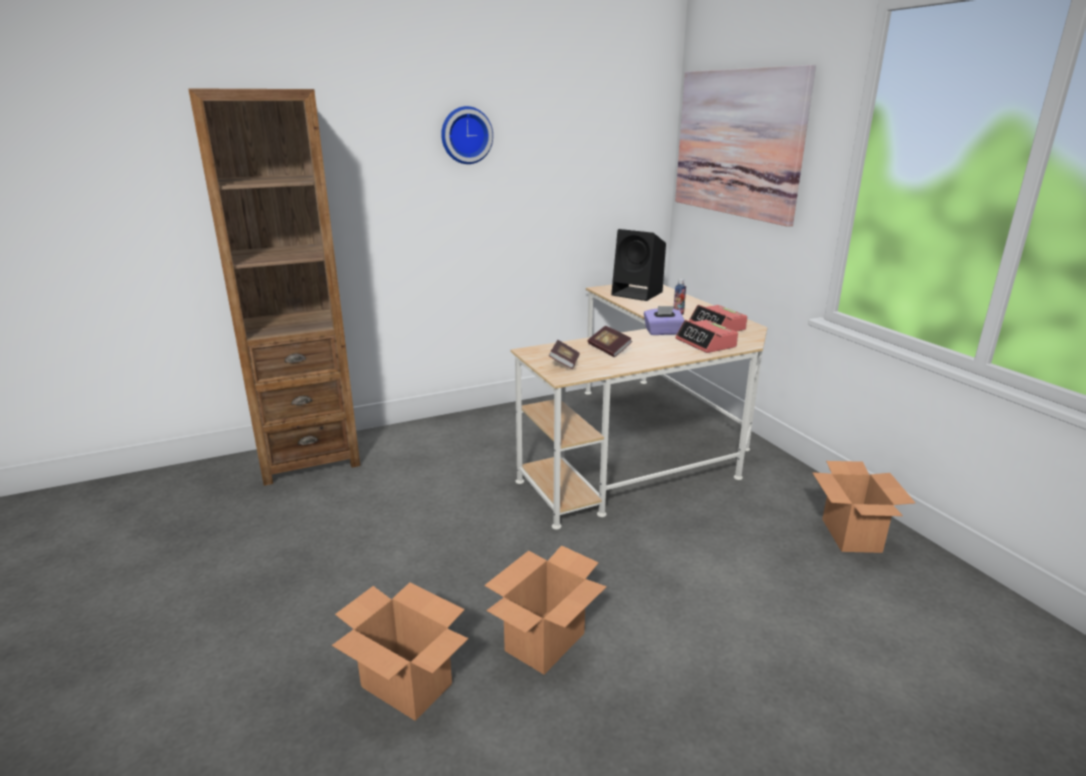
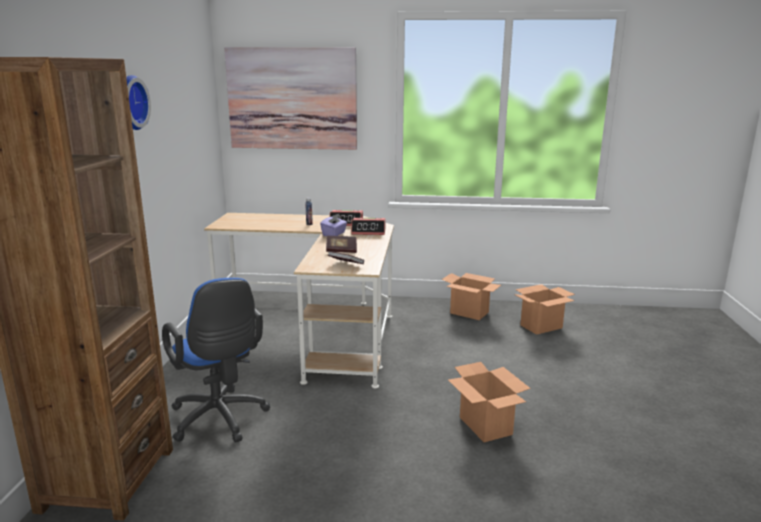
camera: 60 degrees left, 5 degrees down
(407, 685) = (490, 489): cardboard box -> cardboard box (541, 326)
(417, 467) = (220, 420): none -> blue office chair
(638, 294) = (250, 221): black speaker -> none

